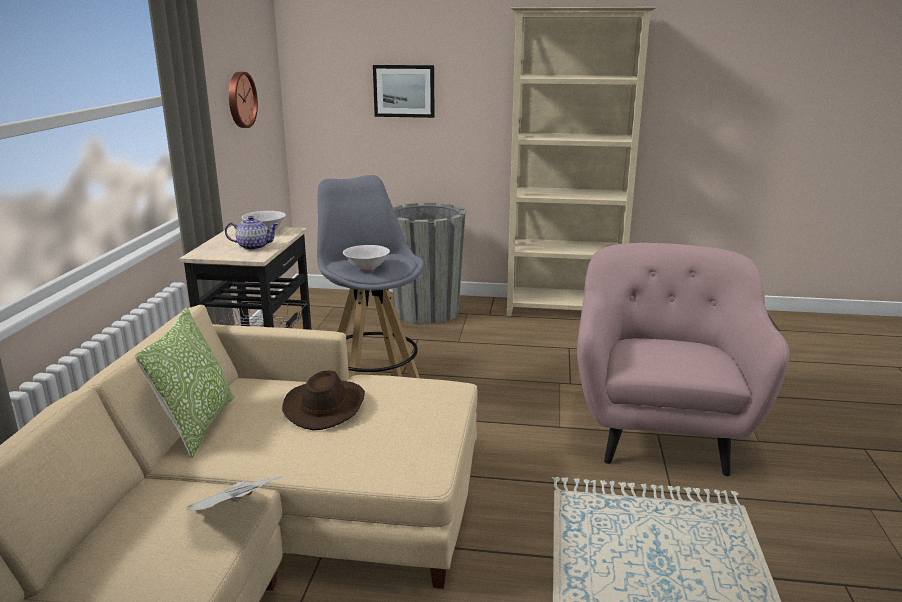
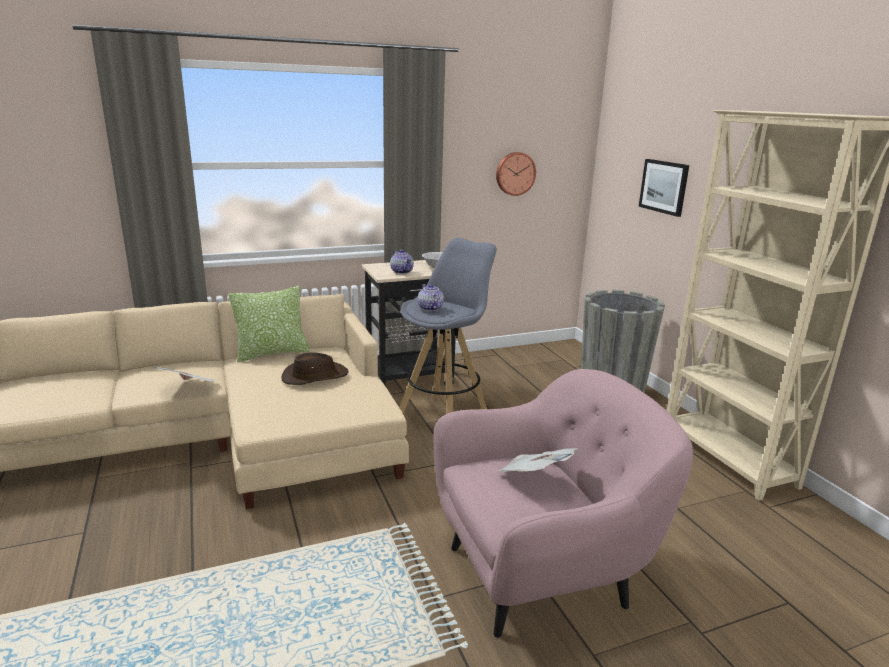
camera: 60 degrees right, 0 degrees up
(367, 268) = (430, 308): white bowl -> teapot
(662, 344) = (535, 477): none -> newspaper

